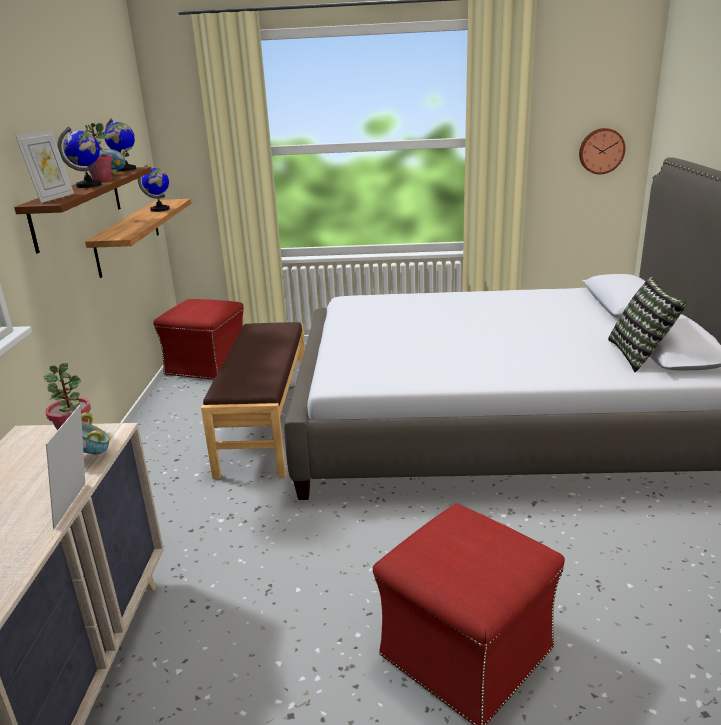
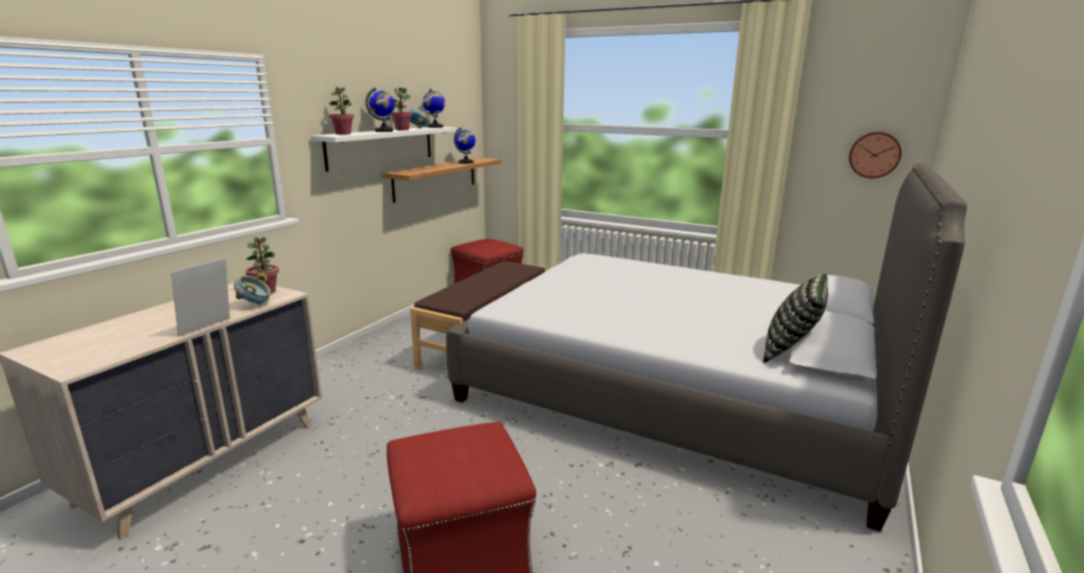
camera: 25 degrees right, 5 degrees down
(53, 198) = (343, 134): picture frame -> potted plant
(78, 206) = (382, 147): brown shelf -> white shelf

